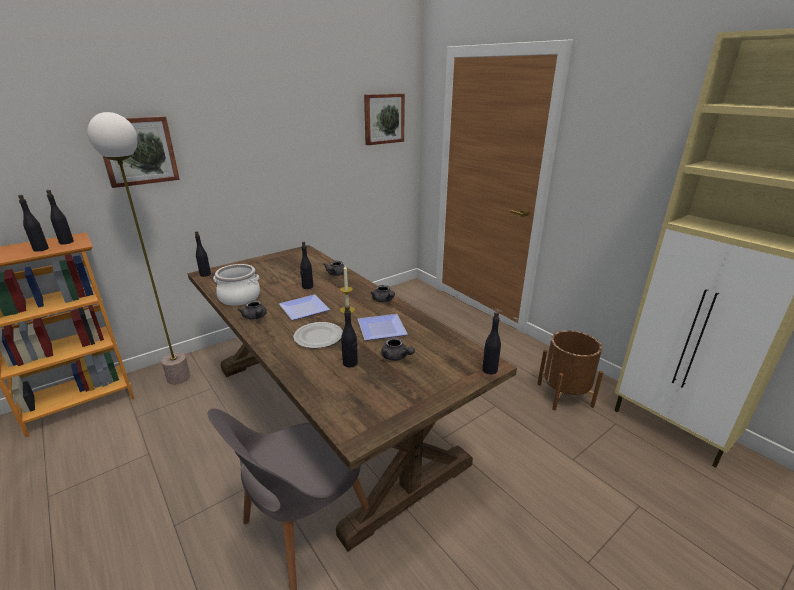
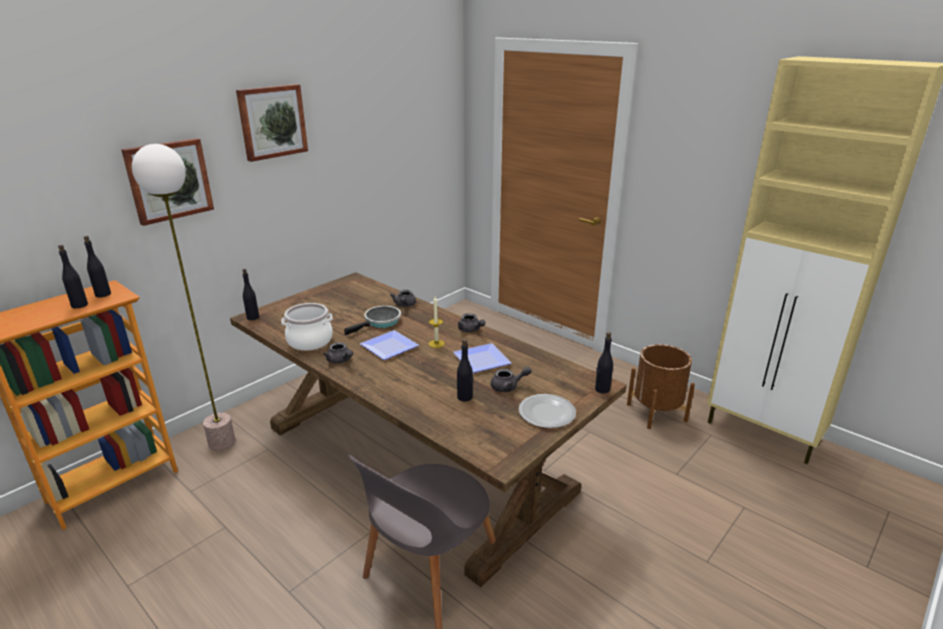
camera: 10 degrees left, 0 degrees up
(307, 287) = (380, 322): black bottle -> frying pan
(319, 337) = (420, 374): plate -> plate (547, 413)
(383, 119) = (425, 119): picture -> picture (272, 122)
(396, 357) = (508, 387): grey teapot -> grey teapot turned 45 degrees counterclockwise

